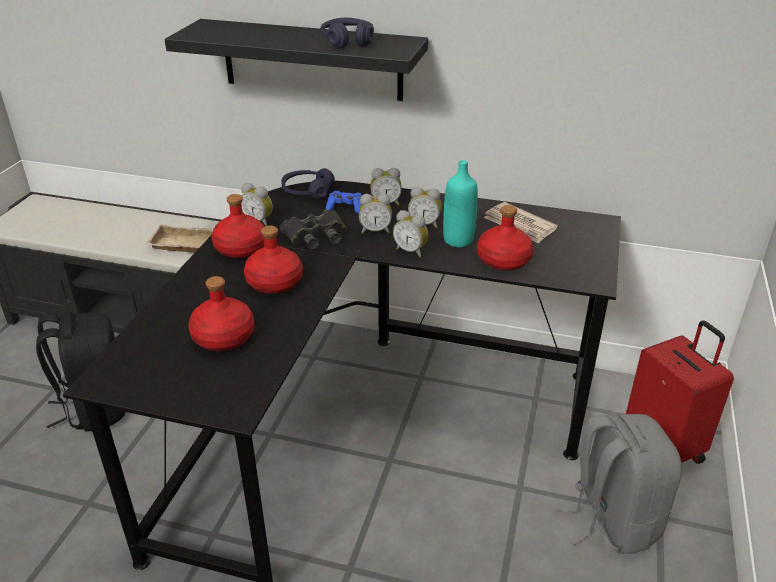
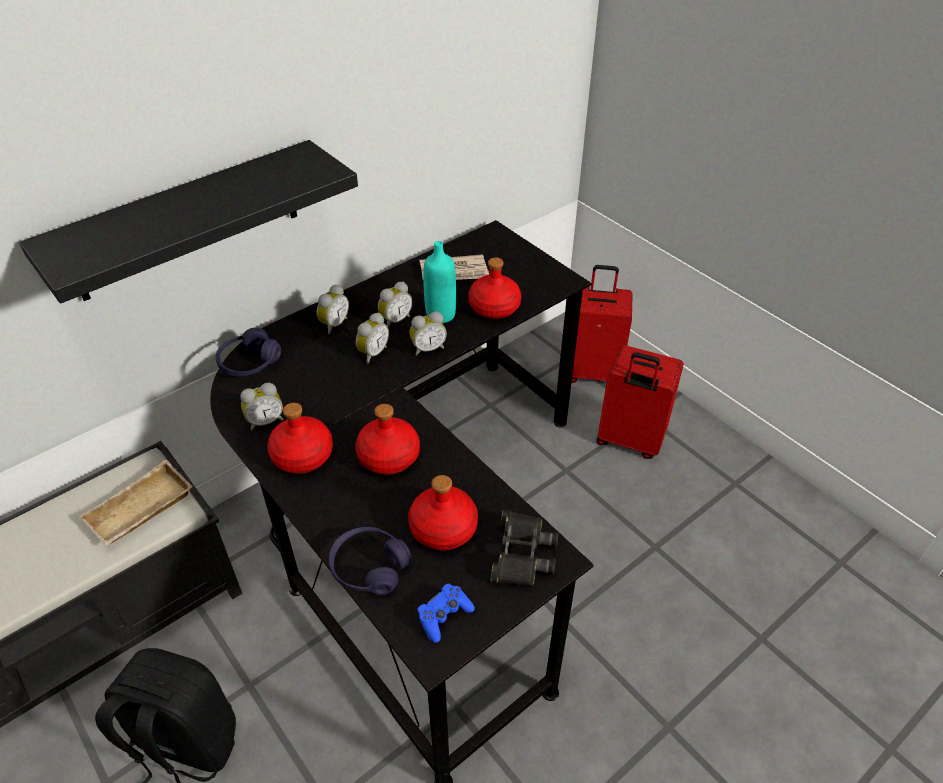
camera: 55 degrees left, 10 degrees up
(316, 235) = (338, 394): black binoculars -> black binoculars (522, 554)
(345, 208) = (311, 352): blue game controller -> blue game controller (444, 616)
(347, 41) = (257, 182): purple headphones -> purple headphones (369, 568)
(611, 519) = (629, 440): grey backpack -> red suitcase

